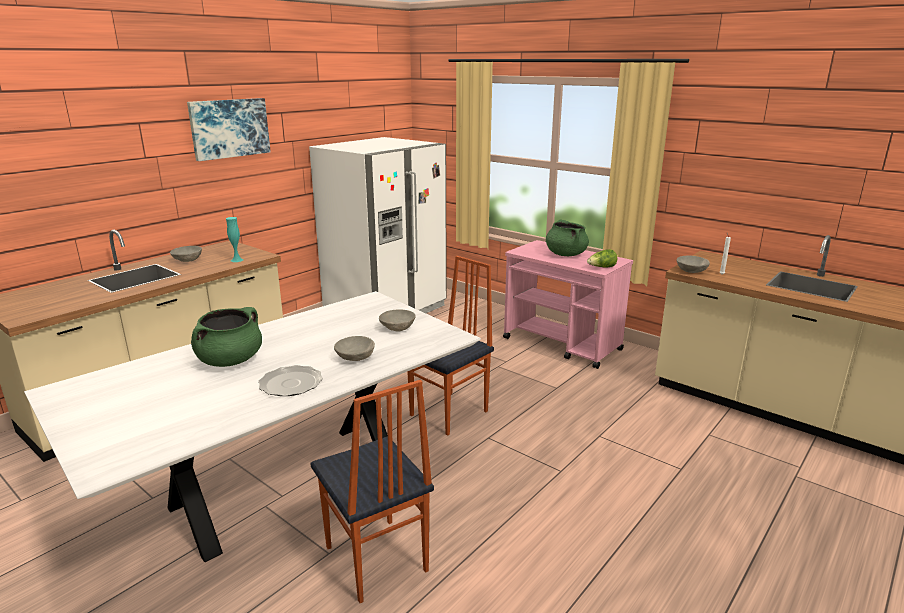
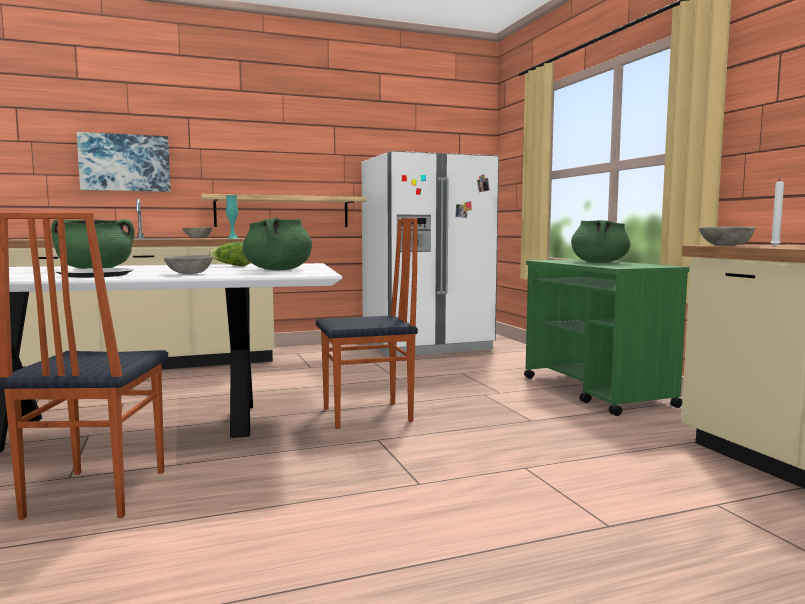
camera: 30 degrees right, 15 degrees down
(229, 128) = (275, 133): picture -> picture (125, 163)
(245, 209) = (282, 212): none -> shelf
(398, 328) = (278, 270): grey bowl -> green cooking pot
(562, 344) = (596, 392): pink cart -> green cart
(601, 267) = (626, 267): lettuce -> lettuce (232, 266)

